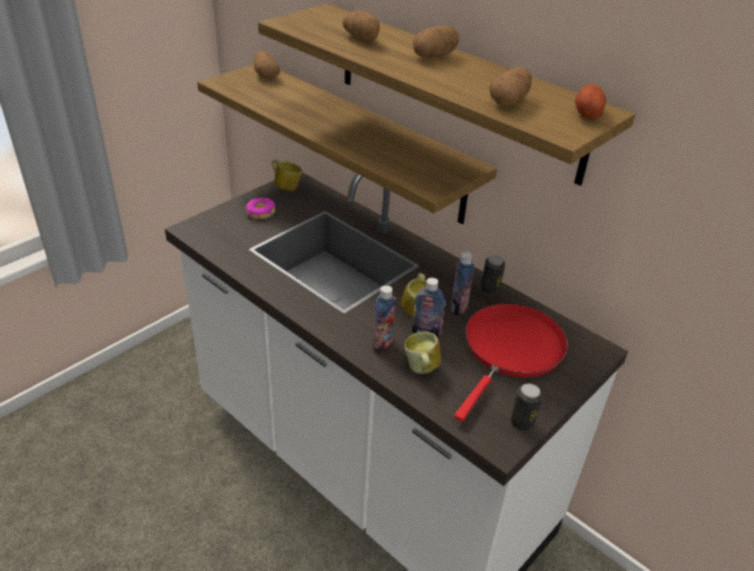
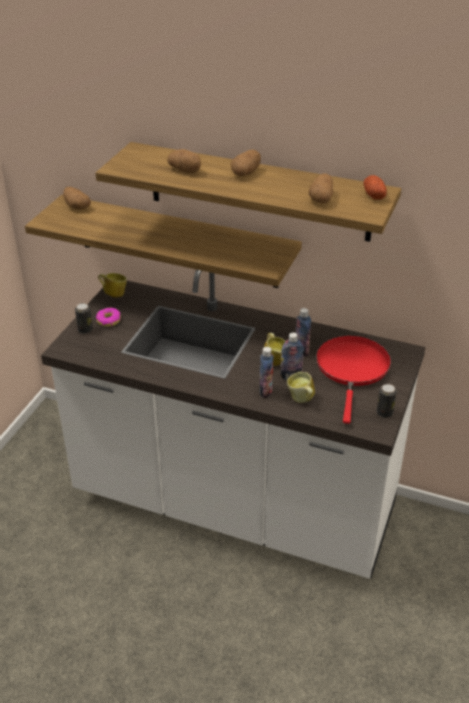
camera: 20 degrees left, 0 degrees up
(490, 290) = (315, 332): can -> can (85, 330)

